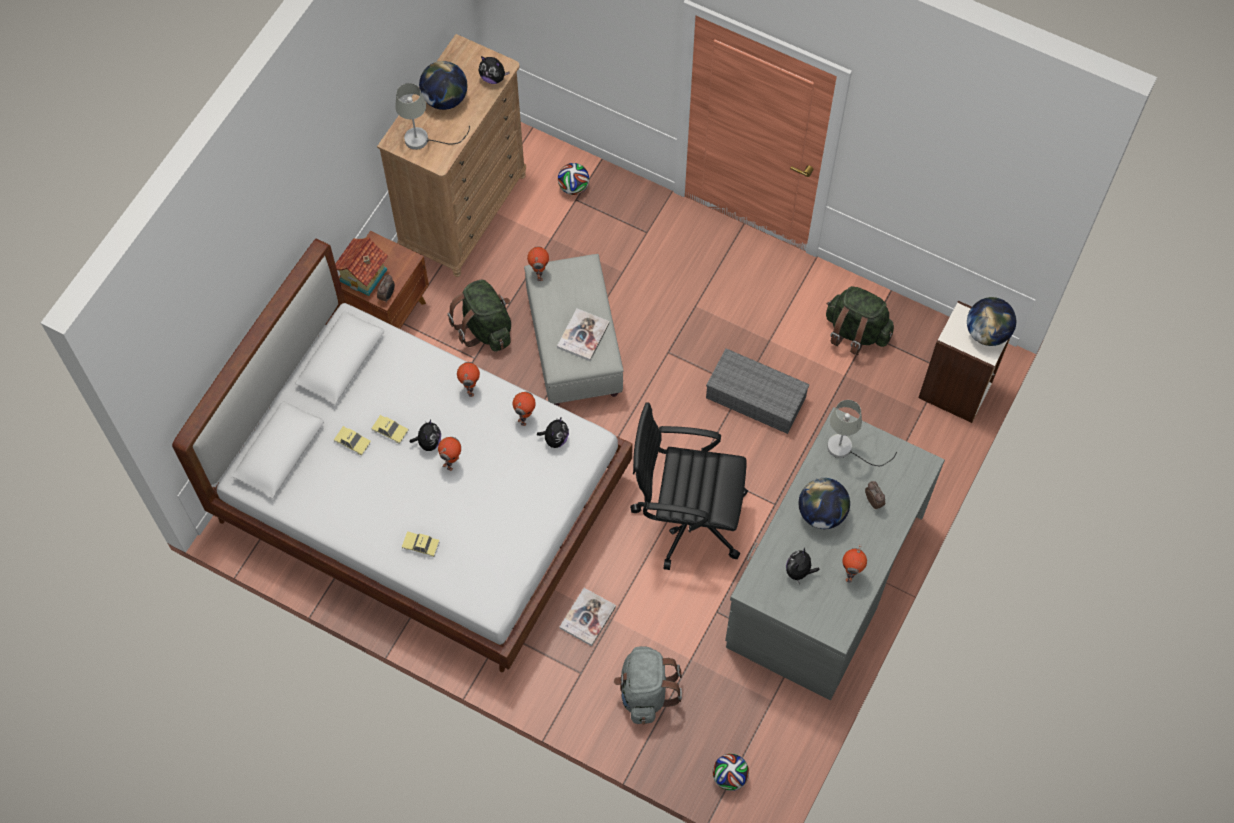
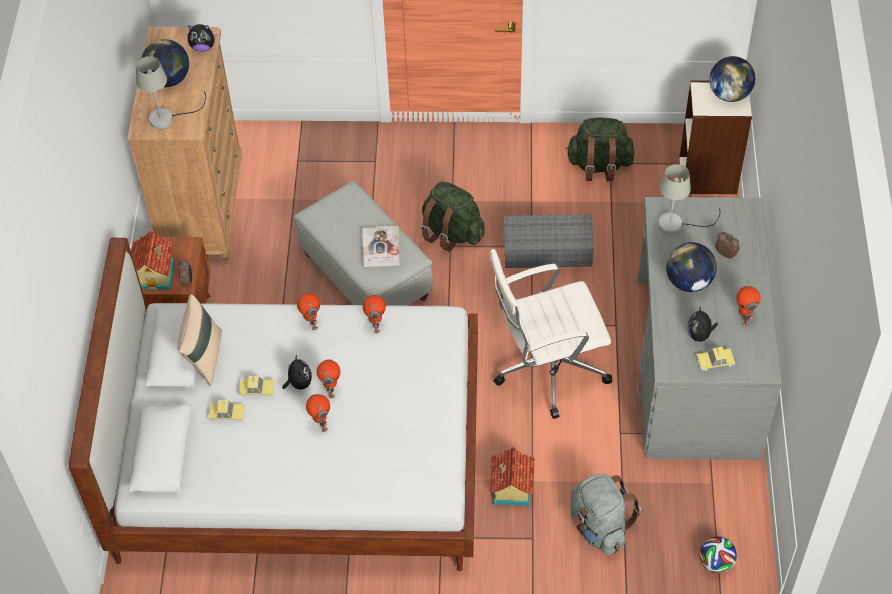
camera: 25 degrees left, 10 degrees down
(361, 378) = (204, 357): none -> beige pillow
(421, 545) = (343, 471): toy car -> toy car (715, 361)
(485, 328) = (276, 293): green backpack -> green backpack (452, 232)
(539, 273) = (311, 215): toy robot -> toy robot (320, 424)
(555, 439) = (413, 331): plush toy -> none
(573, 187) = (290, 152): football -> none
(587, 617) = (510, 489): book -> toy house
(687, 517) = (547, 368): black office chair -> white office chair

